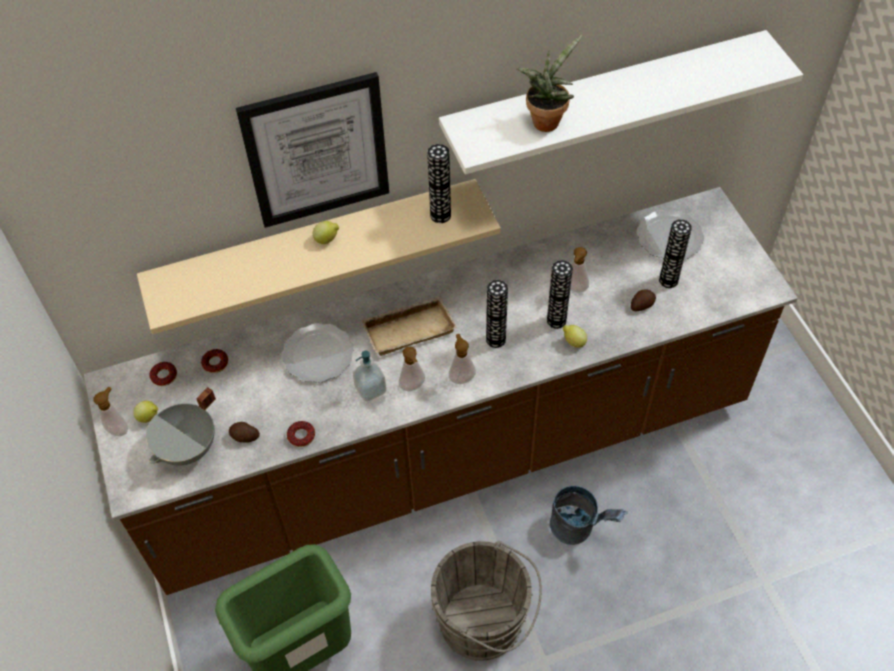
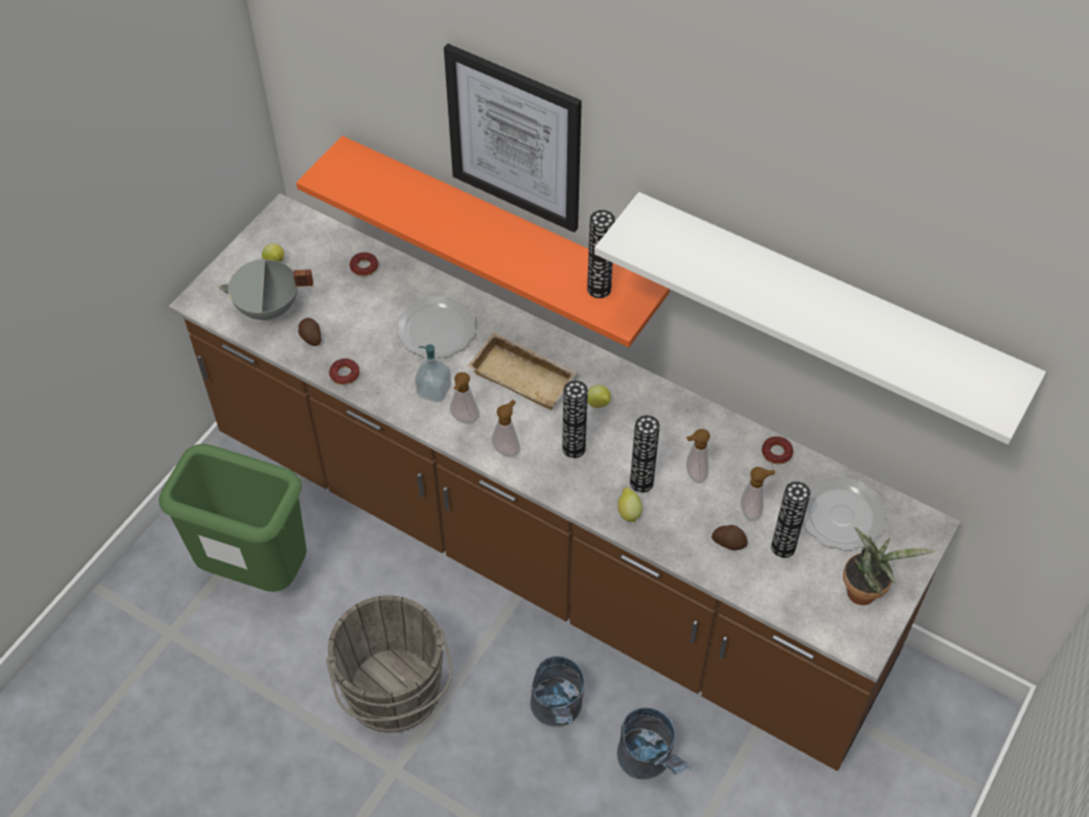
camera: 50 degrees right, 0 degrees up
(119, 428) = (249, 252): soap dispenser -> soap dispenser (752, 511)
(164, 376) = (322, 243): donut -> donut (776, 453)
(315, 247) = (500, 234): beige shelf -> orange shelf
(327, 240) = (493, 230): lemon -> lemon (599, 404)
(546, 119) = (716, 268): potted plant -> potted plant (865, 590)
(655, 501) = (649, 763): none -> grey bucket

